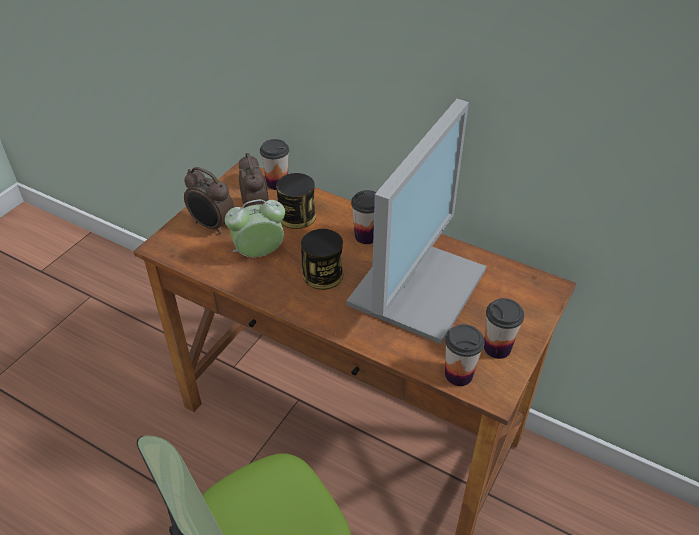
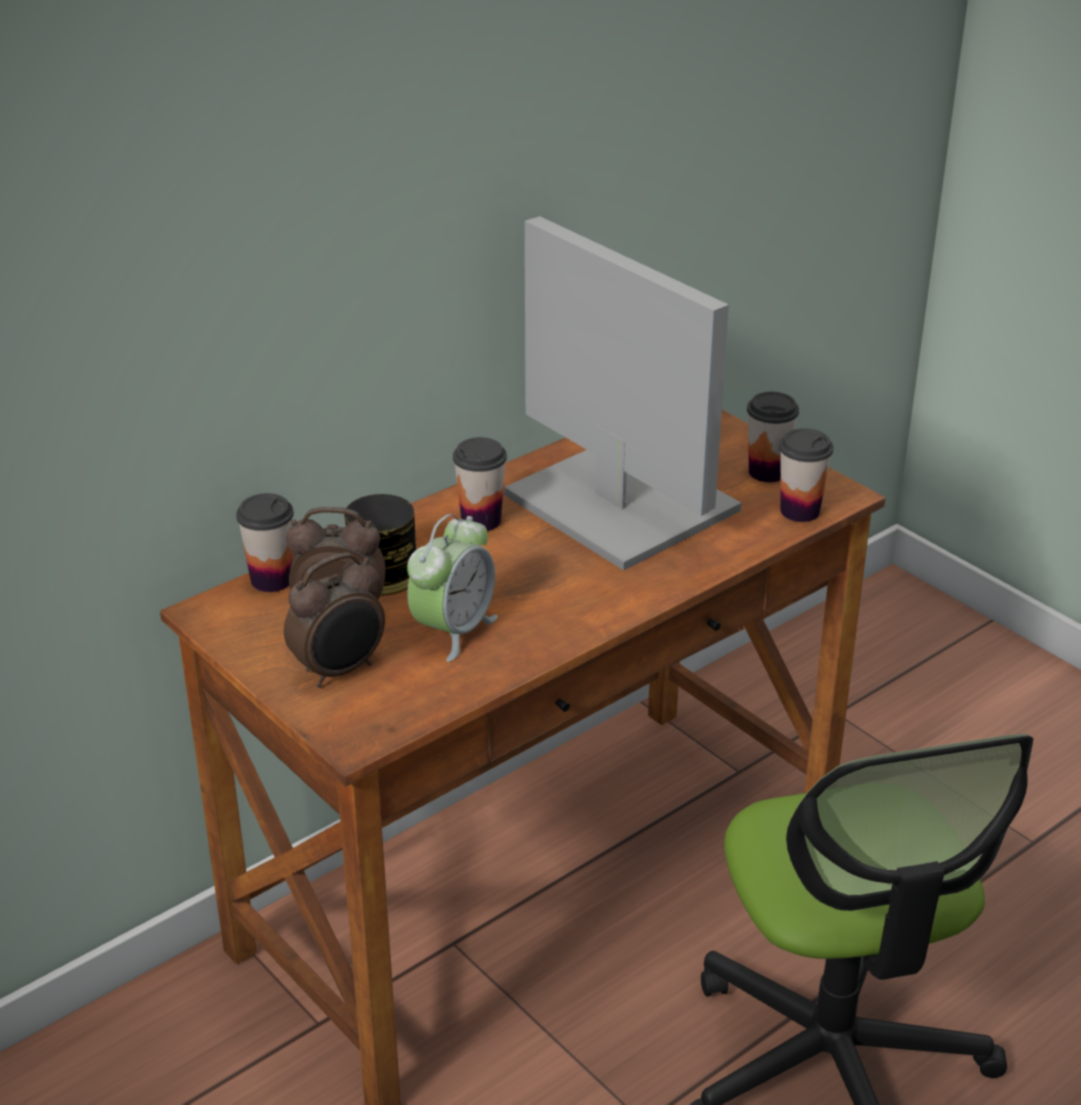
camera: 70 degrees left, 10 degrees down
(259, 254) = (453, 631): alarm clock -> alarm clock turned 150 degrees counterclockwise
(322, 275) = (545, 578): can -> none

